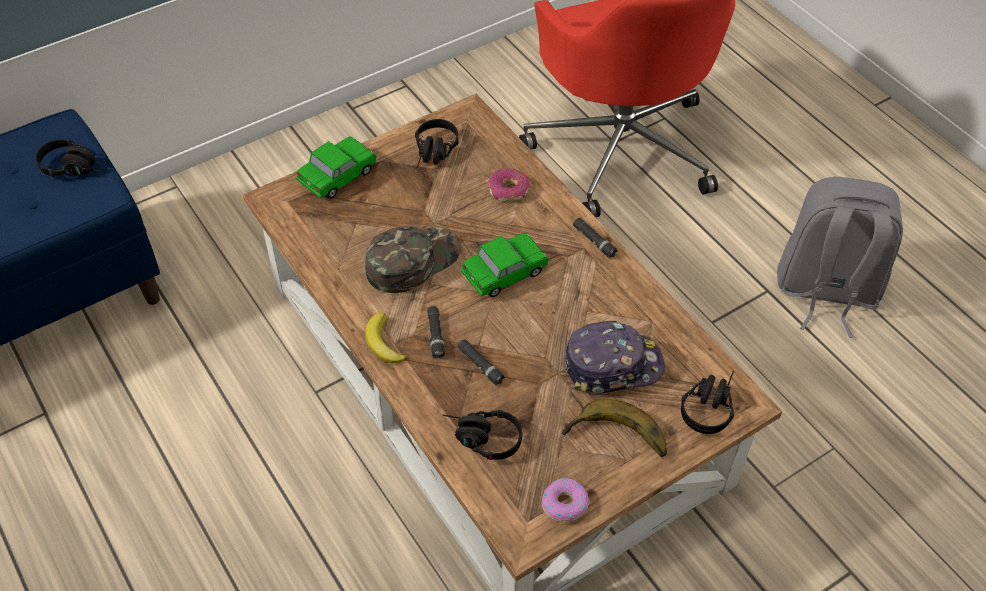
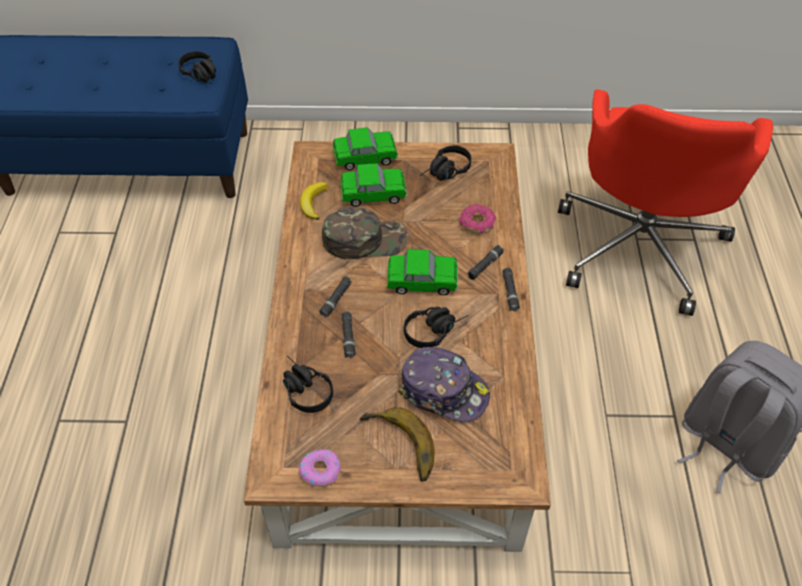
camera: 35 degrees right, 0 degrees up
(380, 211) = (373, 194): none -> toy car
(383, 342) = (297, 285): banana -> banana (313, 203)
(550, 227) = (485, 265): none -> black flashlight
(709, 405) = (493, 464): black headphones -> black headphones (434, 330)

